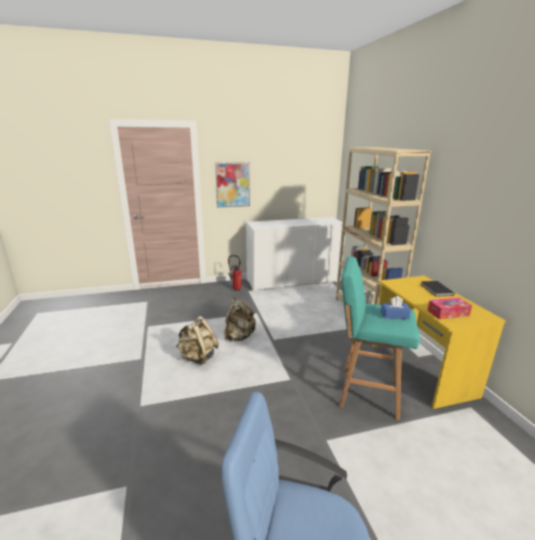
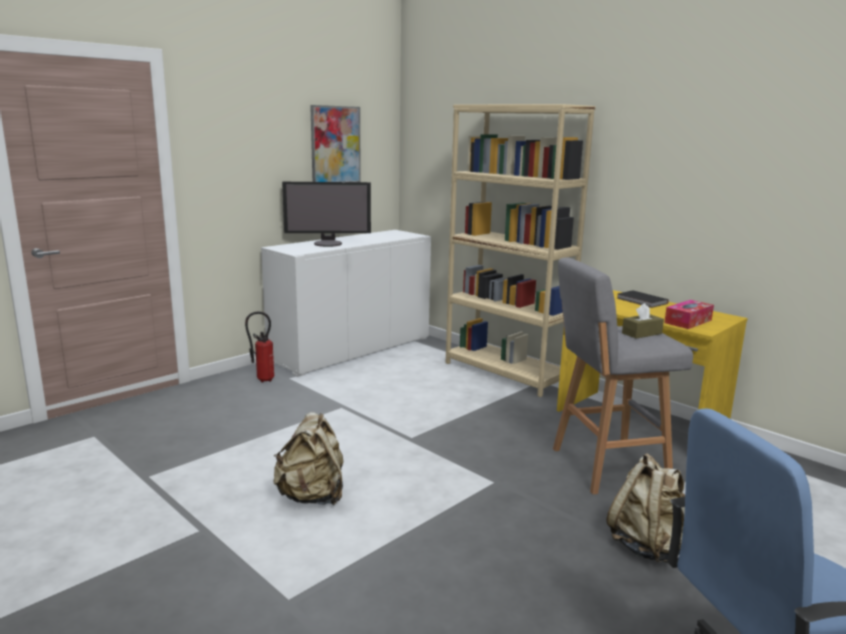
camera: 30 degrees left, 5 degrees down
(232, 184) = (233, 177): picture -> picture (335, 145)
(239, 336) = (350, 447): beige backpack -> beige backpack (649, 546)
(281, 223) = (328, 244): none -> monitor
(366, 392) = (605, 466): turquoise stool -> grey stool
(394, 315) = (641, 333): blue tissue box -> brown tissue box

